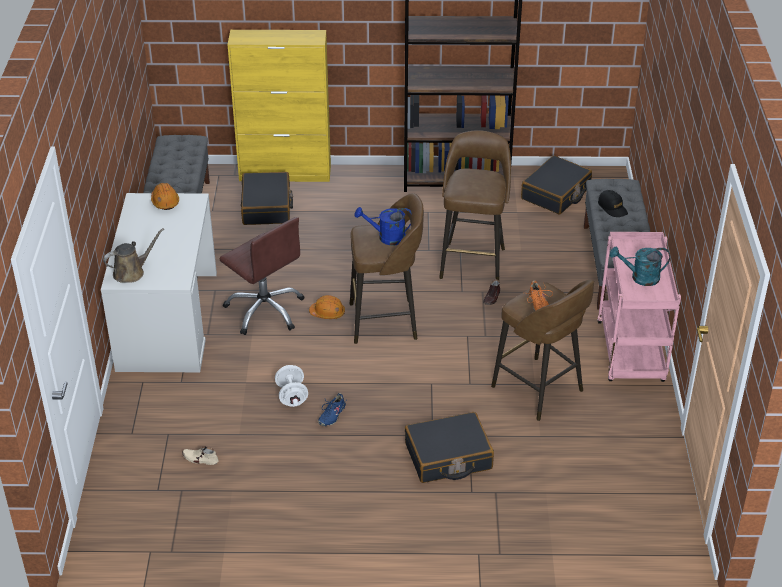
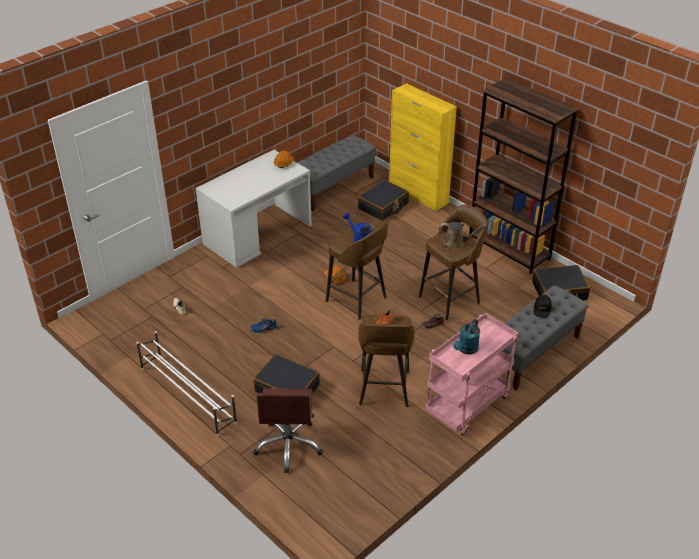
camera: 45 degrees right, 0 degrees up
(131, 272) = (219, 188): brown watering can -> brown watering can (456, 243)
(265, 310) = (308, 257): brown office chair -> brown office chair (289, 445)
(292, 396) = (259, 306): white dumbbell -> none
(355, 539) = (187, 394): none -> white shoe rack
(640, 277) = (466, 350): turquoise watering can -> turquoise watering can turned 105 degrees counterclockwise

